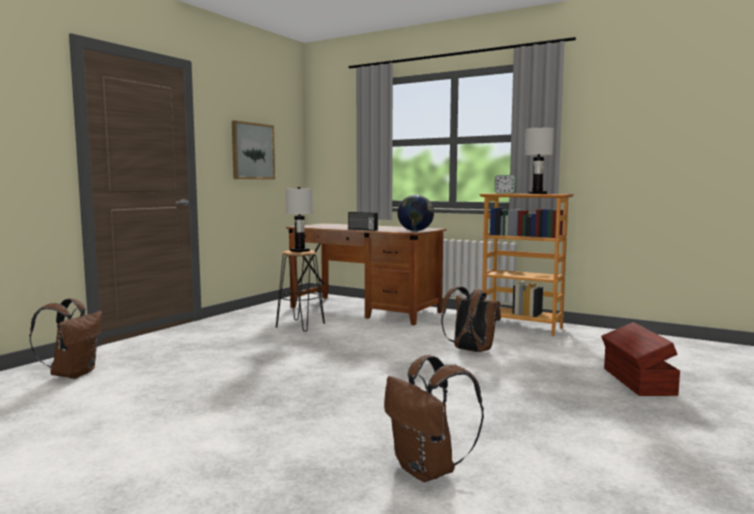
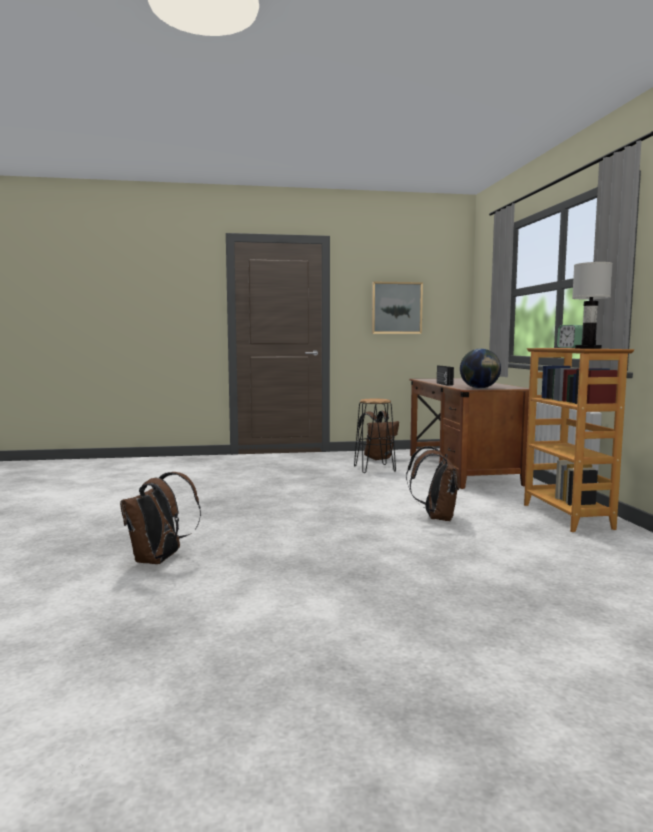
camera: 50 degrees right, 0 degrees up
(73, 374) = (186, 464): brown backpack -> brown backpack (378, 458)
(299, 251) = (375, 399): white table lamp -> none
(637, 381) = (500, 588): brown storage box -> none

